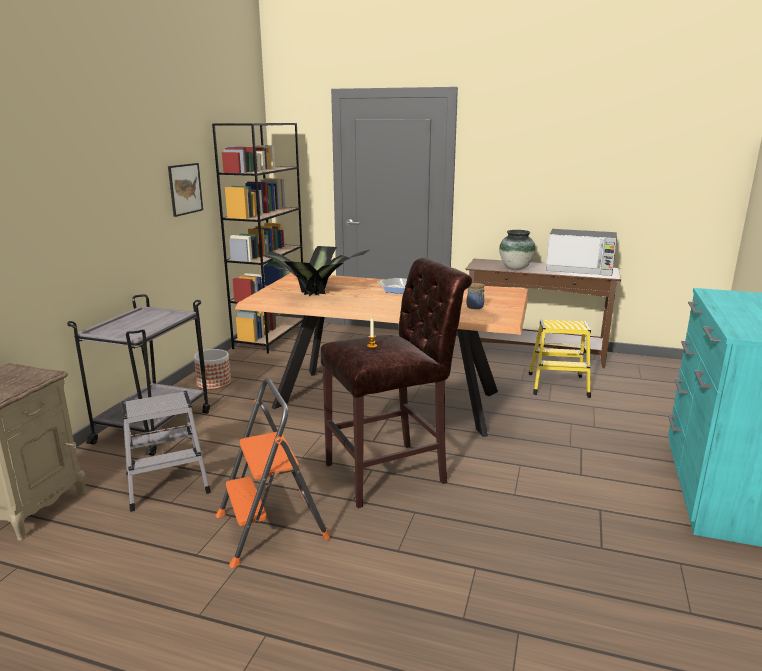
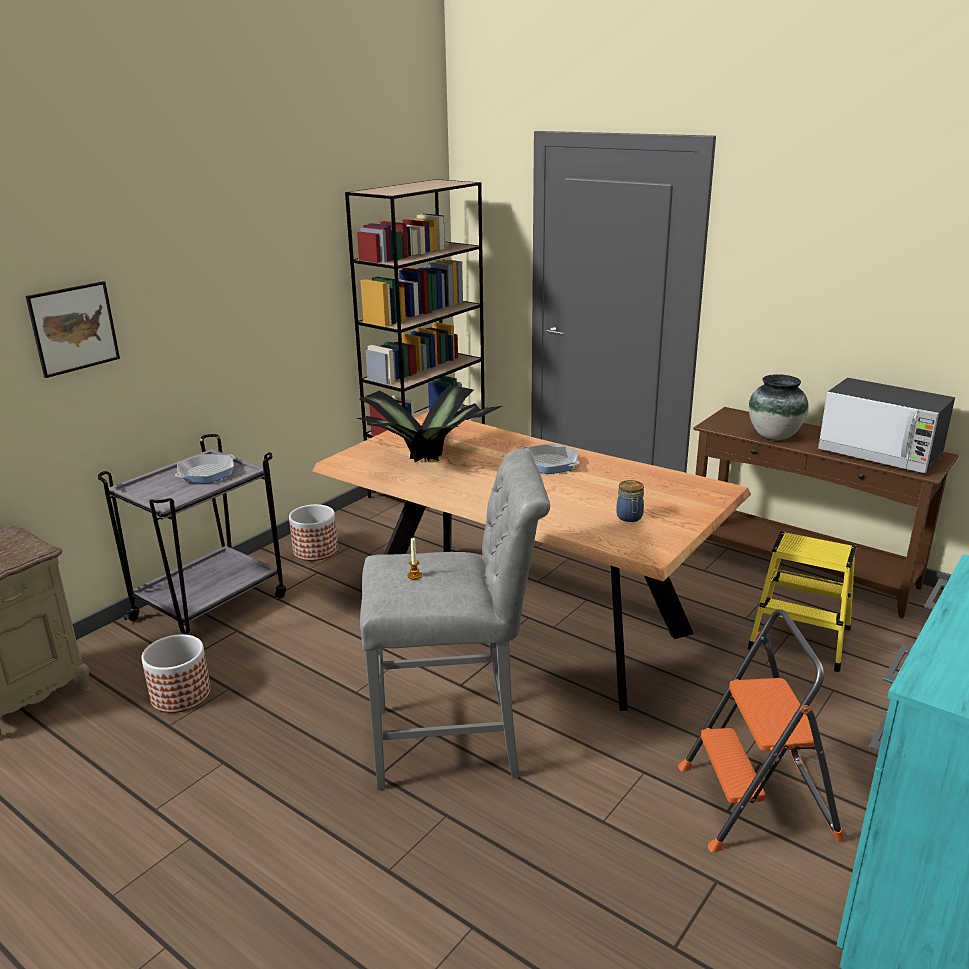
camera: 20 degrees right, 5 degrees up
(149, 319) = (206, 473): none -> frying pan
(167, 482) = (181, 695): grey step ladder -> planter
(185, 189) = (295, 287): picture -> picture (74, 328)
(276, 526) = (265, 792): orange step ladder -> orange step ladder (763, 802)
(392, 472) = (456, 742): brown stool -> grey stool

